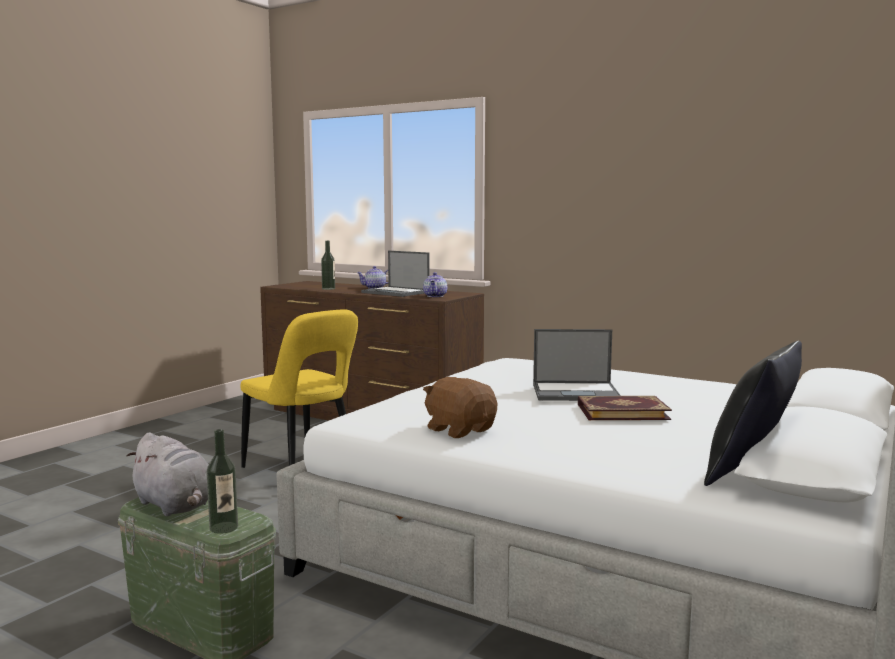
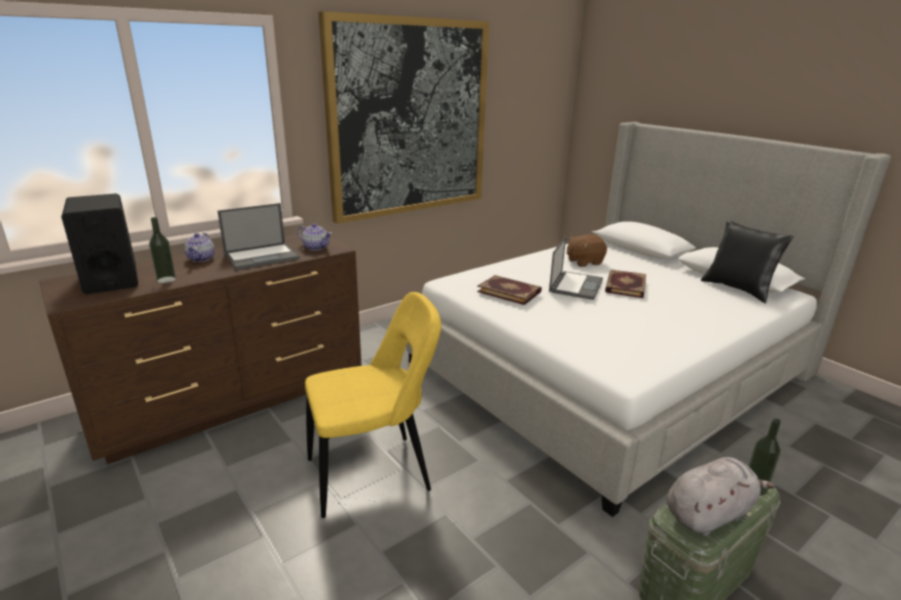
camera: 70 degrees left, 15 degrees up
(319, 285) = (111, 279): none -> black speaker
(460, 430) = (659, 338): brown plush toy -> brown plush toy (584, 262)
(507, 373) = (509, 291): none -> book
(620, 192) = (409, 119): none -> picture

